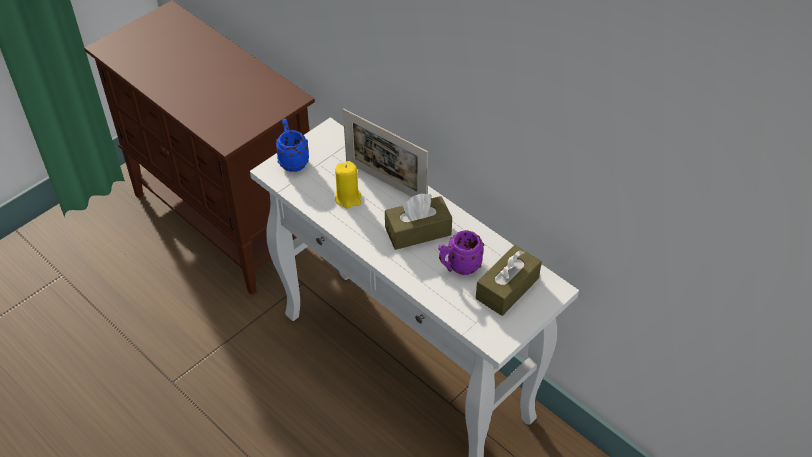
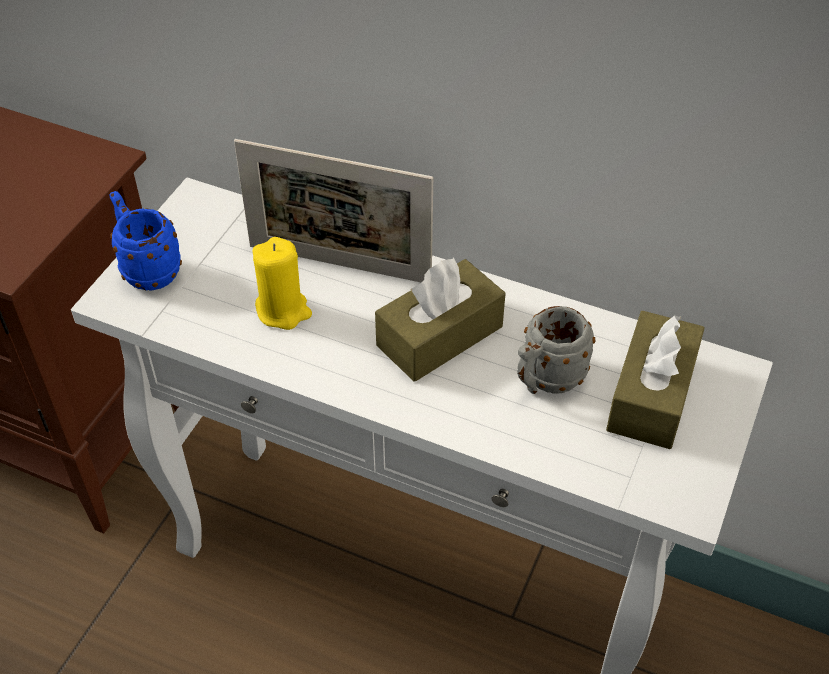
camera: 20 degrees left, 0 degrees up
(459, 267) = (545, 380): purple mug -> grey mug

